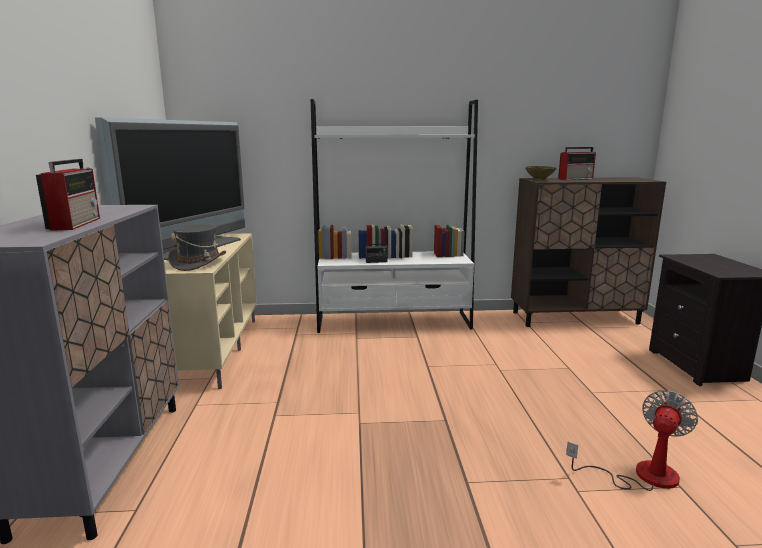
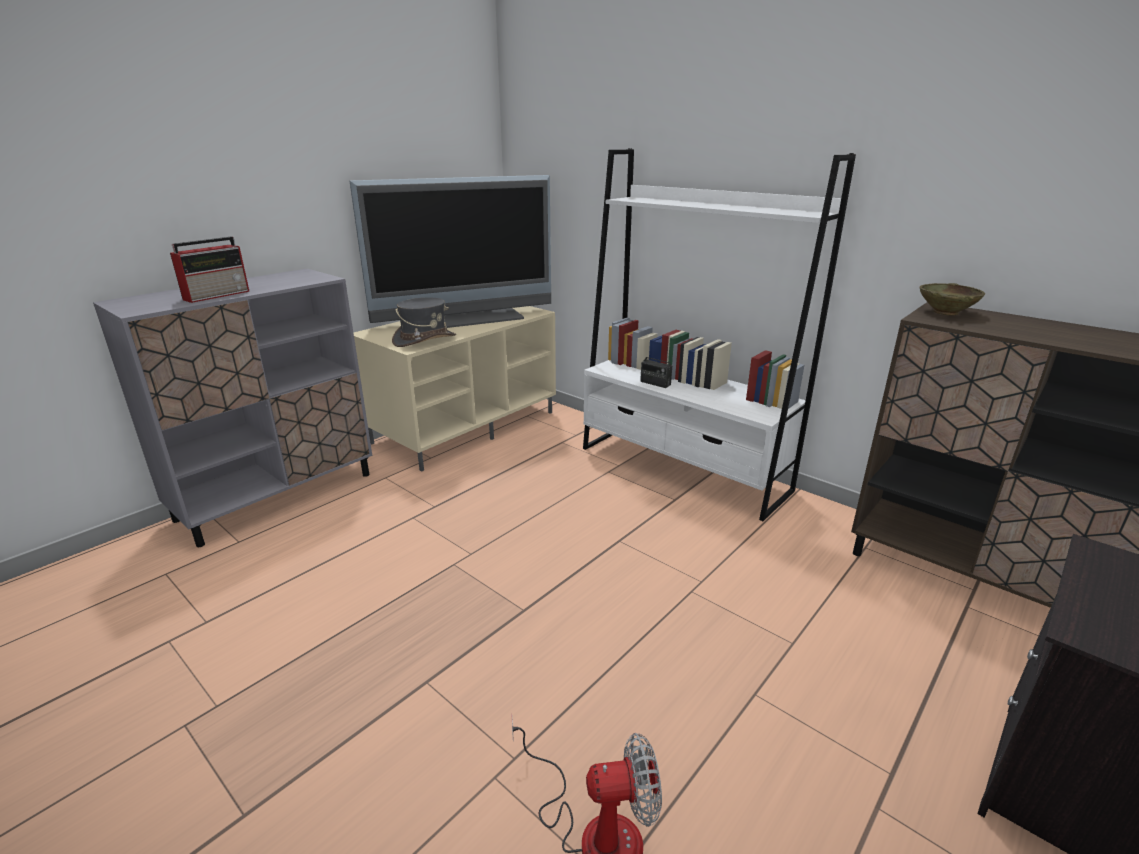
camera: 45 degrees right, 10 degrees up
(576, 179) = (1030, 326): radio -> none

